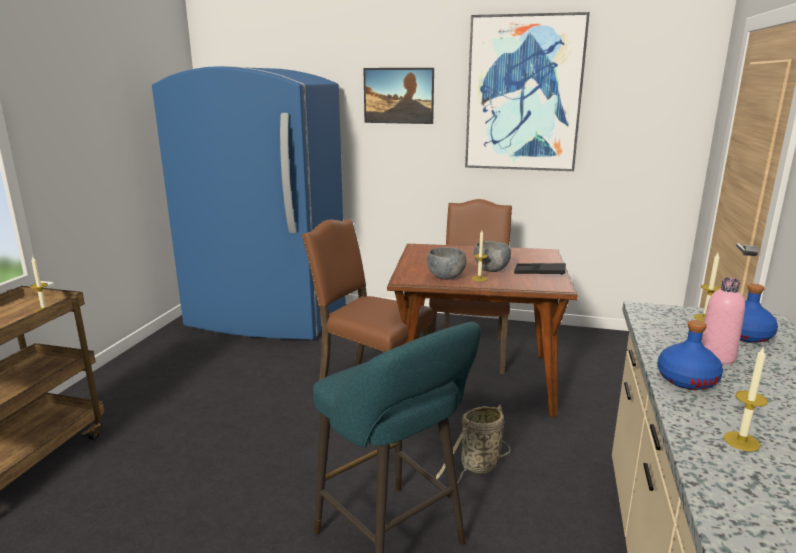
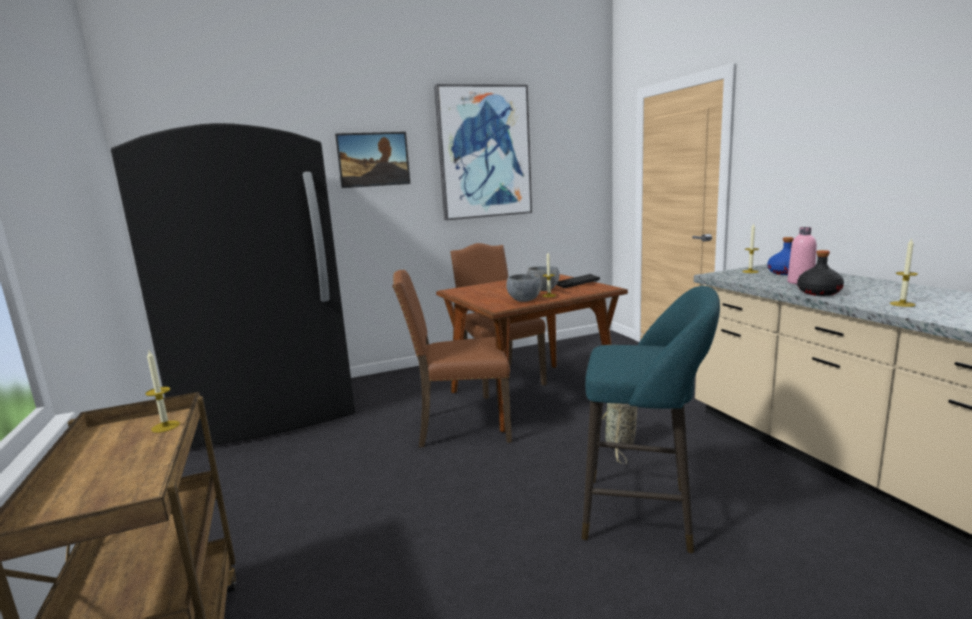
camera: 35 degrees left, 5 degrees down
(267, 317) = (271, 414): blue fridge -> black fridge
(686, 379) = (818, 292): blue bottle -> black bottle

